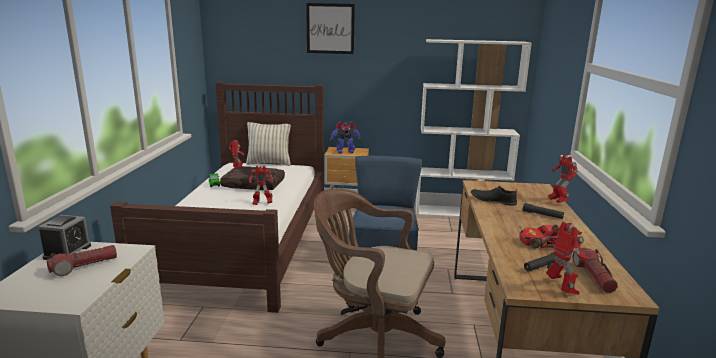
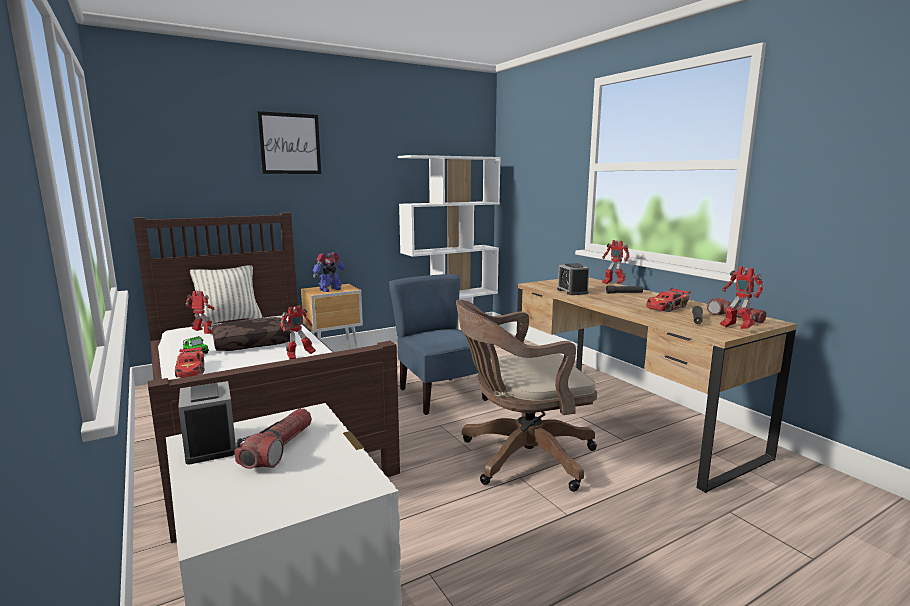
camera: 35 degrees left, 5 degrees down
(195, 196) = (191, 370): none -> toy car
(493, 200) = (572, 291): black shoe -> alarm clock
(561, 288) = (736, 328): toy robot -> toy robot turned 150 degrees counterclockwise

